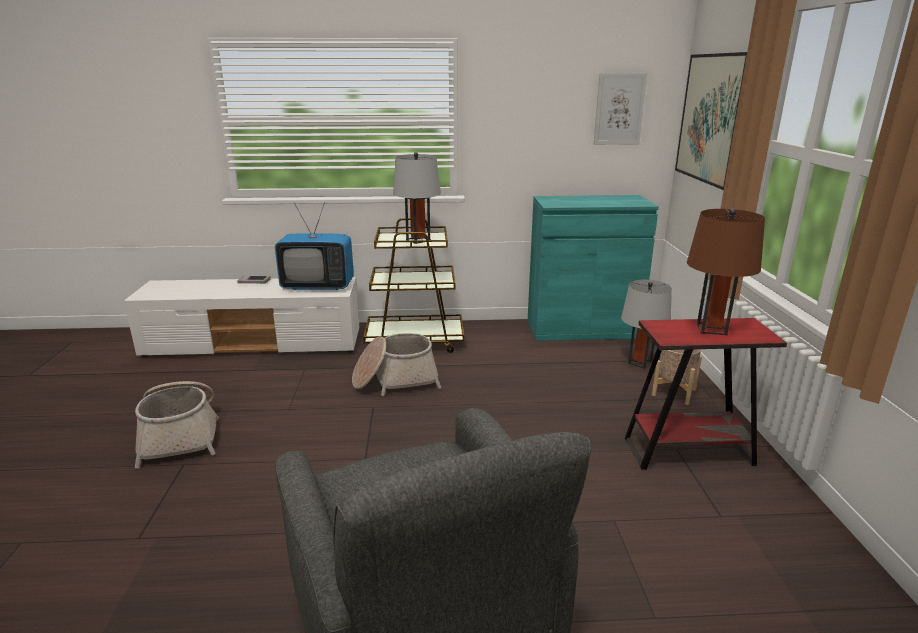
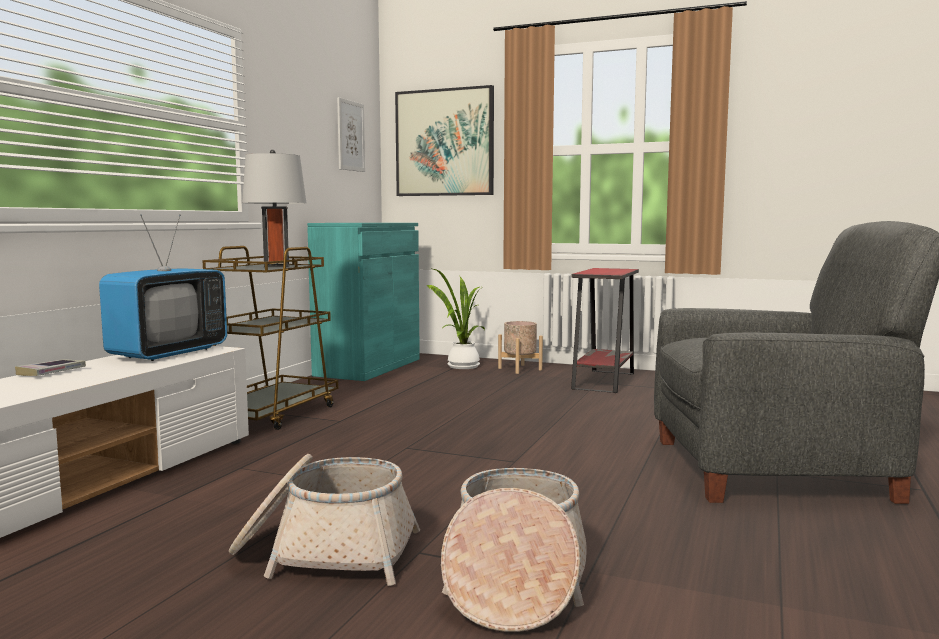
camera: 65 degrees left, 15 degrees down
(395, 380) = (357, 433): basket -> basket (515, 581)
(640, 362) = (460, 366): grey table lamp -> potted plant
(711, 329) = (604, 270): brown table lamp -> none

